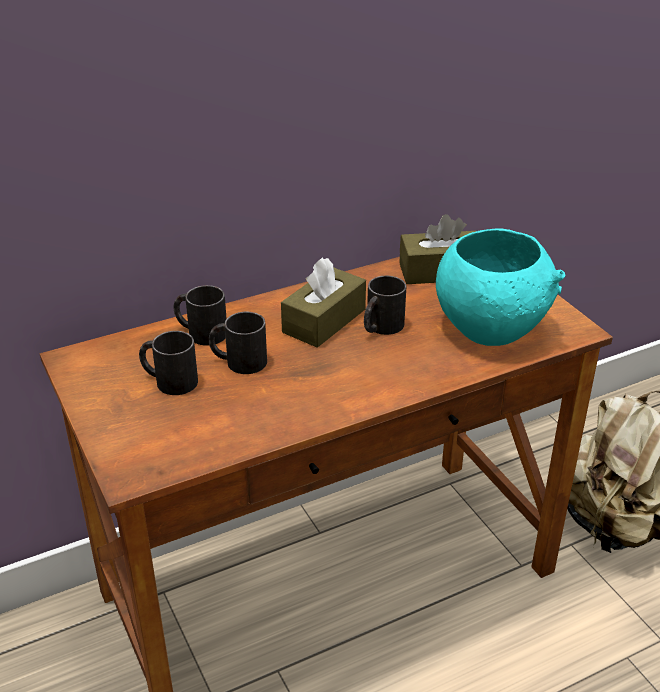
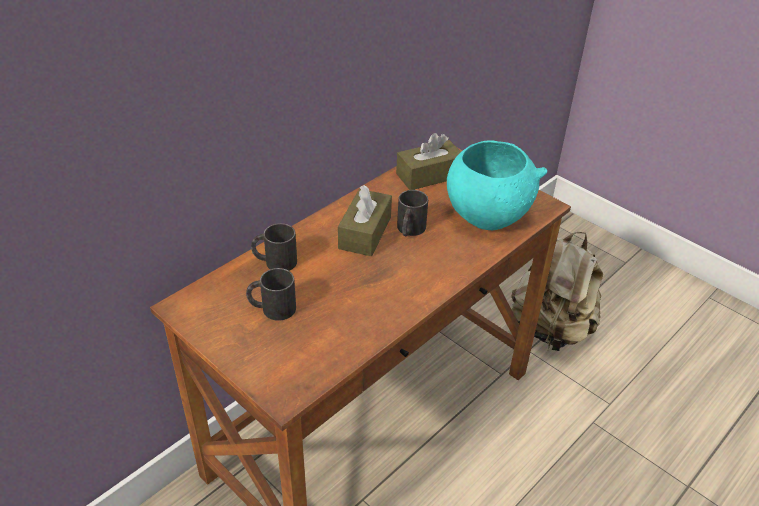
camera: 20 degrees left, 5 degrees up
(238, 361) = (317, 280): black mug -> none

